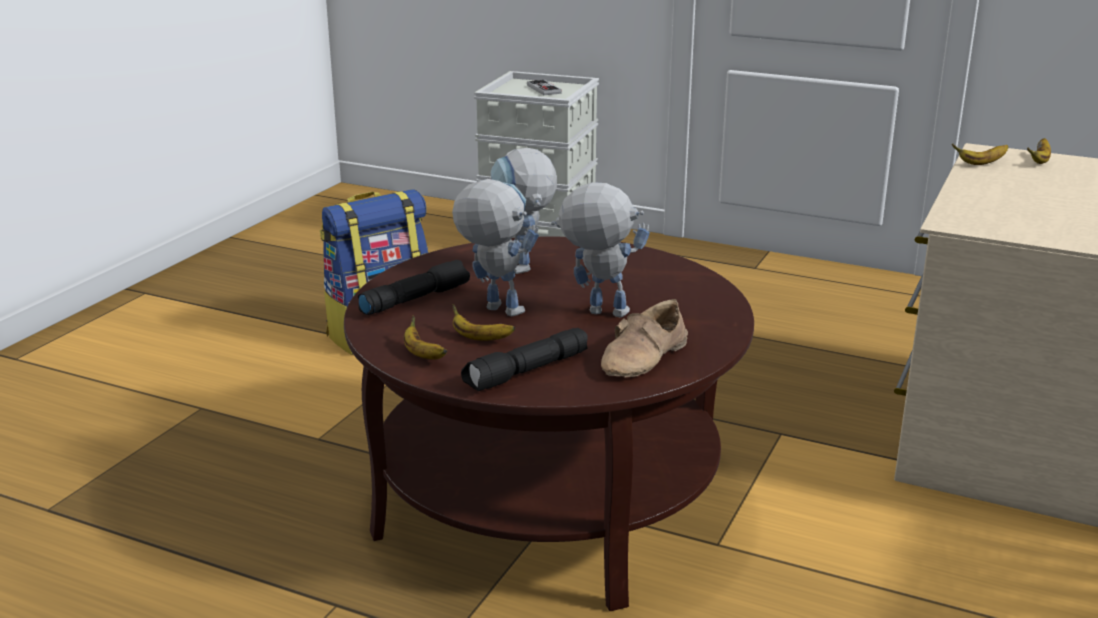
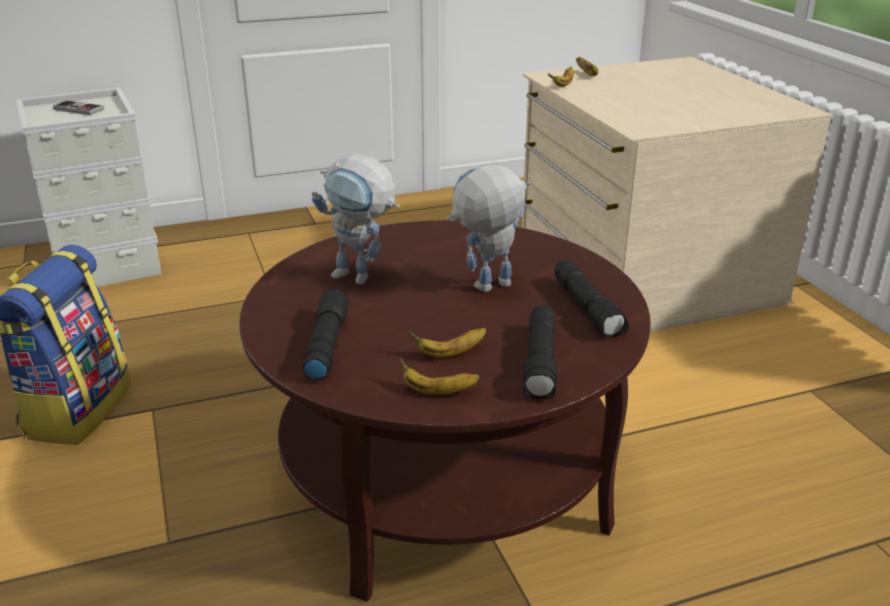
camera: 45 degrees left, 5 degrees up
(493, 308) = (406, 322): toy robot -> none
(646, 357) = (588, 309): beige shoe -> black flashlight

